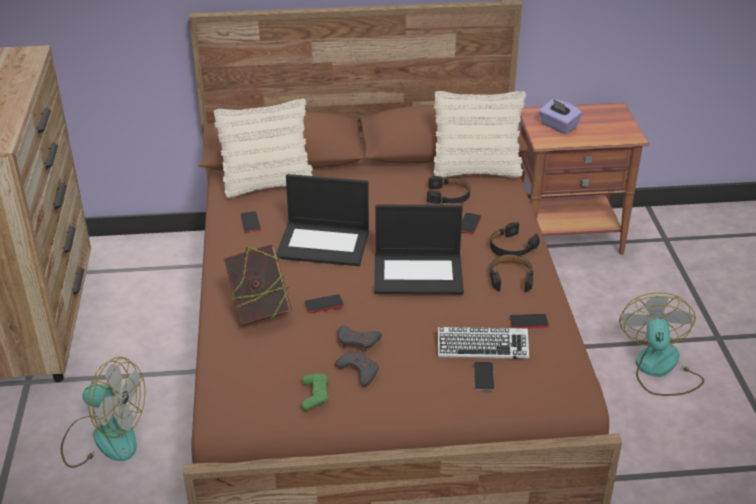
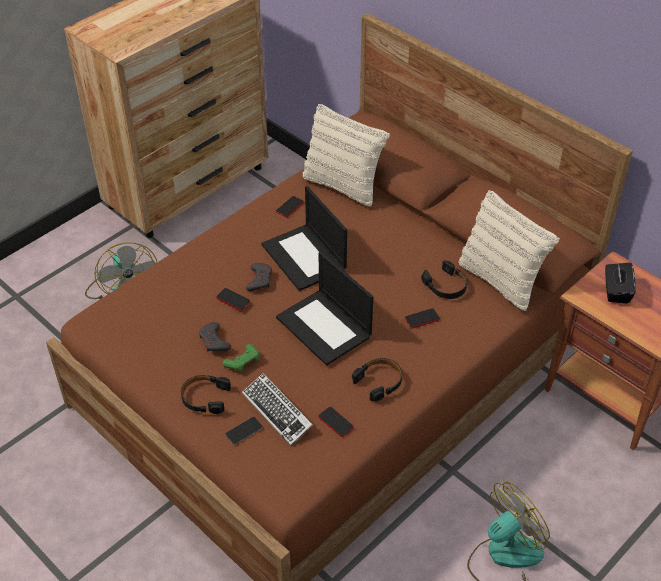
camera: 50 degrees right, 10 degrees up
(260, 311) = (196, 274): book -> none
(315, 395) = (140, 354): green game controller -> green game controller (242, 362)
(358, 371) = (186, 360): grey game controller -> grey game controller (259, 279)
(511, 247) = (420, 360): black headphones -> black headphones (205, 398)
(558, 126) = (616, 291): purple tissue box -> black tissue box

